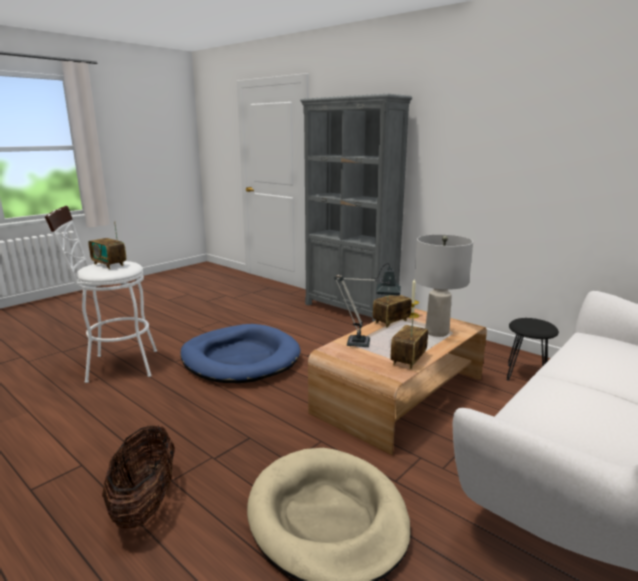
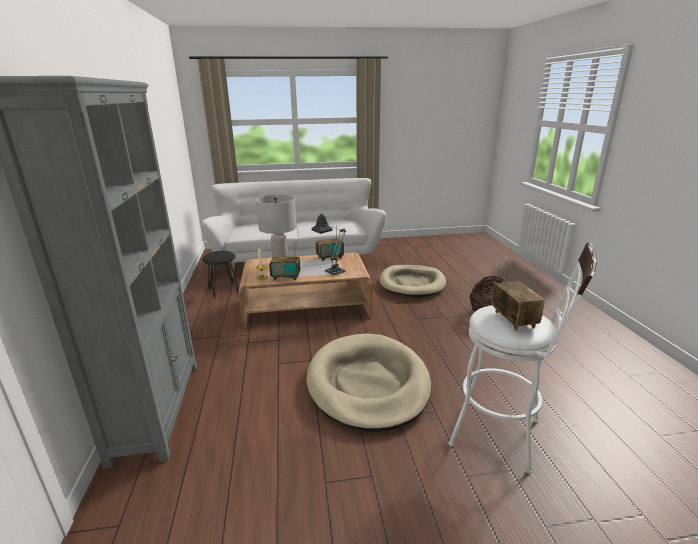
camera: 140 degrees left, 5 degrees up
(240, 358) = (368, 384): blue dog bed -> beige dog bed

